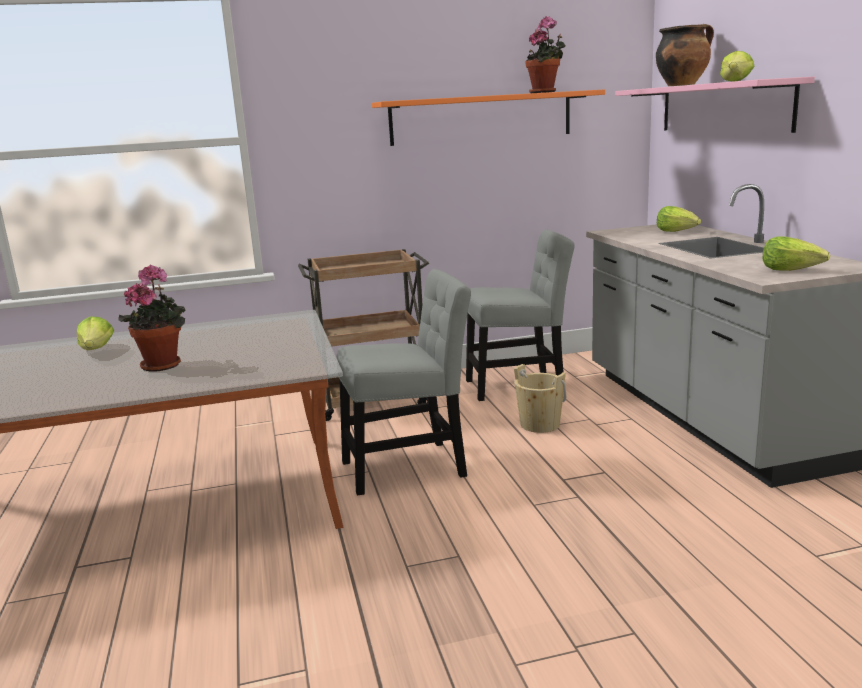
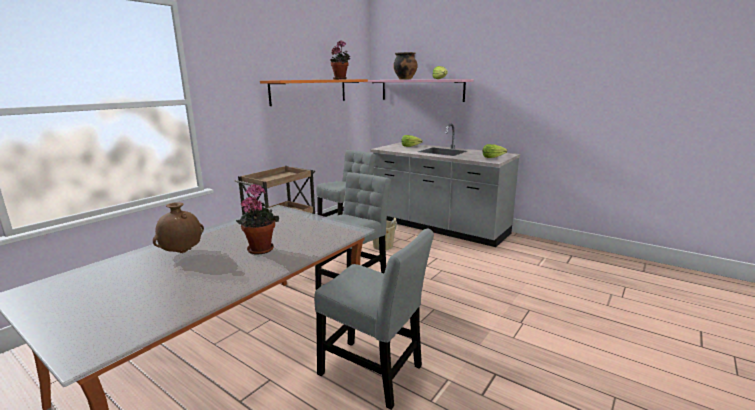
camera: 40 degrees left, 0 degrees up
(97, 350) = (182, 252): lettuce -> brown vase
(236, 608) = (374, 373): none -> grey chair

